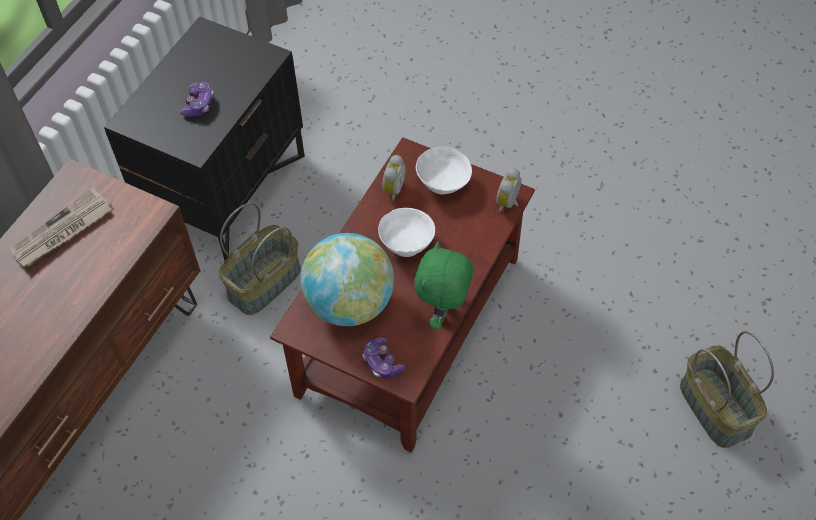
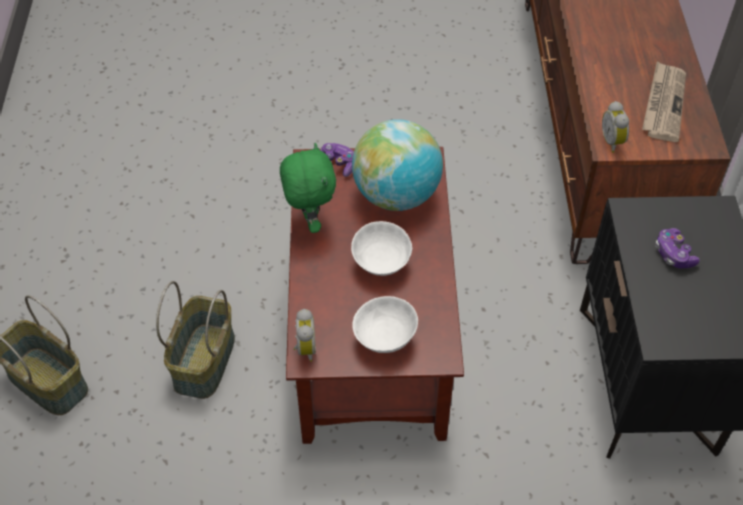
camera: 150 degrees right, 5 degrees down
(264, 284) = (529, 306): basket -> basket (203, 360)
(392, 189) = (432, 310): alarm clock -> alarm clock (613, 142)

